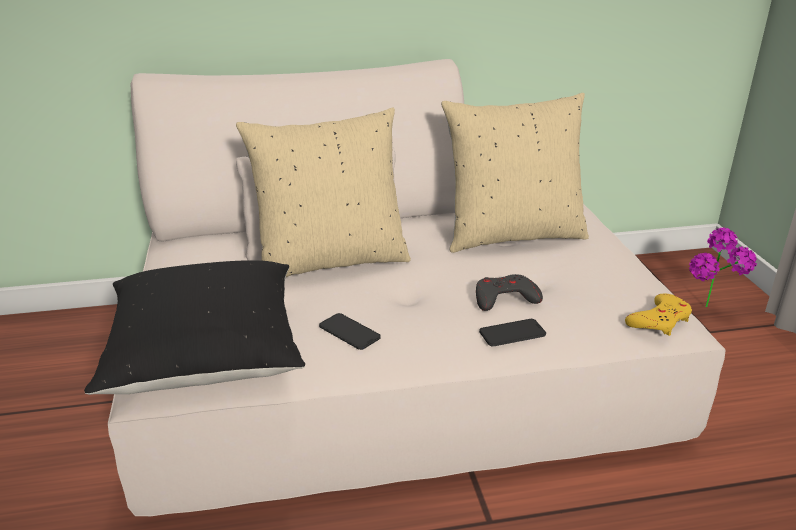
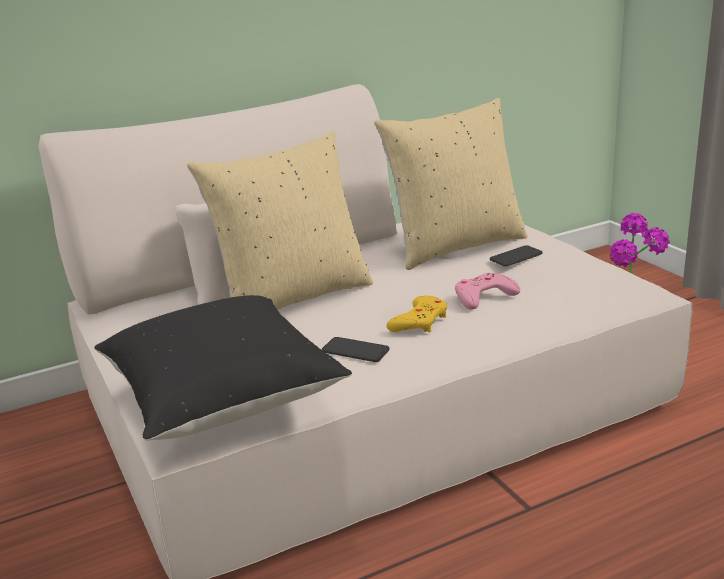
camera: 15 degrees left, 5 degrees down
(505, 298) = (483, 296): grey game controller -> pink game controller
(512, 333) = (509, 322): phone -> phone (516, 257)
(659, 320) = (630, 288): yellow game controller -> yellow game controller (420, 321)

